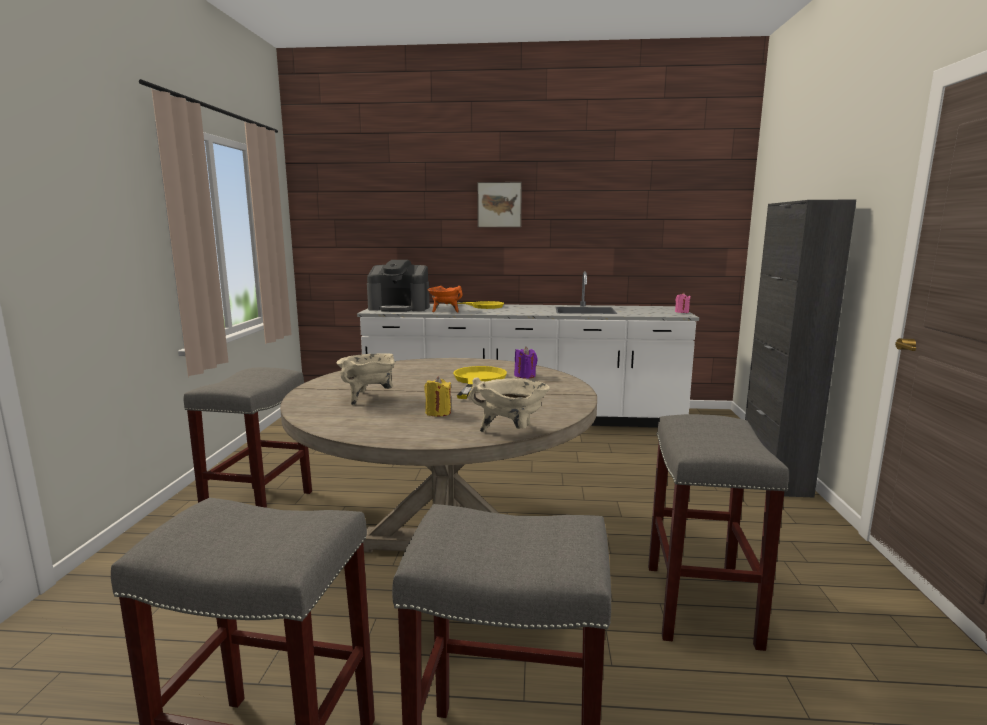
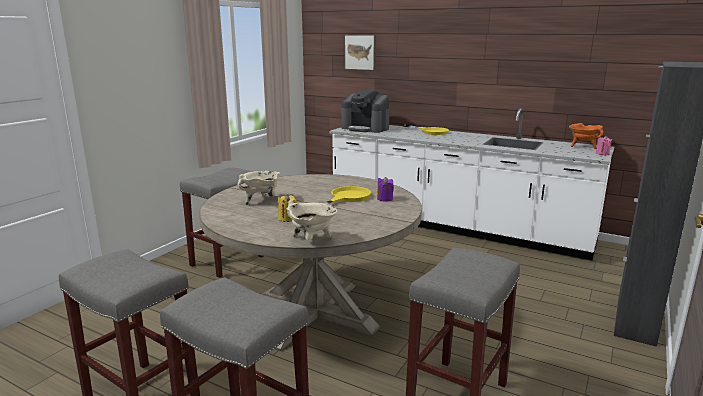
camera: 25 degrees right, 5 degrees up
(445, 311) = (394, 134): orange cooking pot -> orange cooking pot (583, 147)
(499, 205) = (455, 46): picture -> picture (361, 52)

